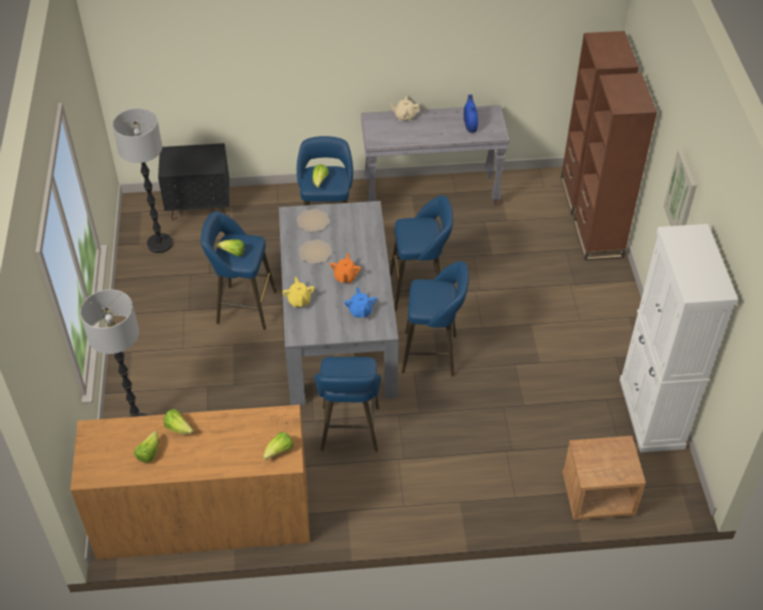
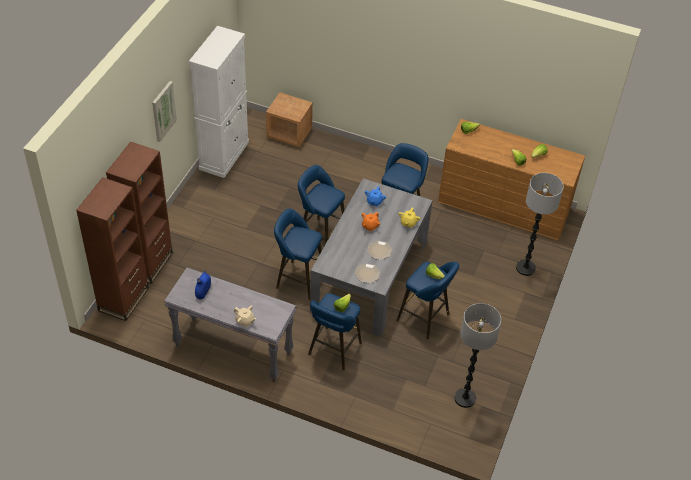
camera: 155 degrees left, 0 degrees up
(199, 206) = (419, 421): black nightstand -> none

